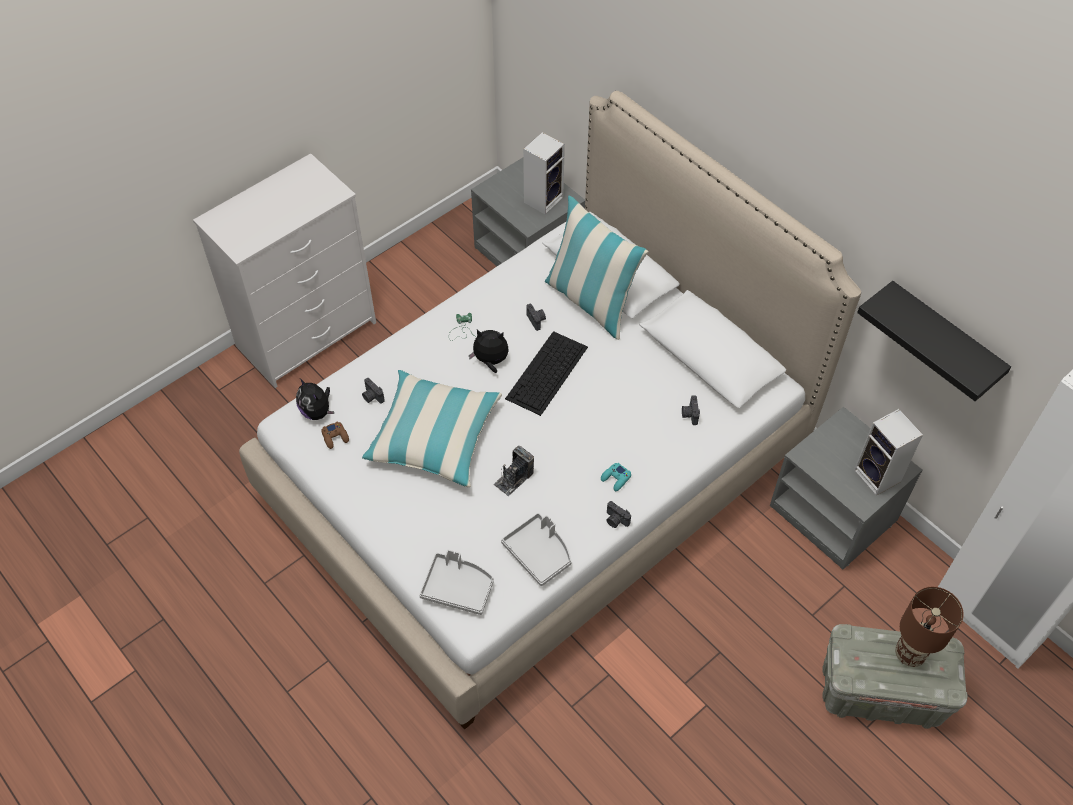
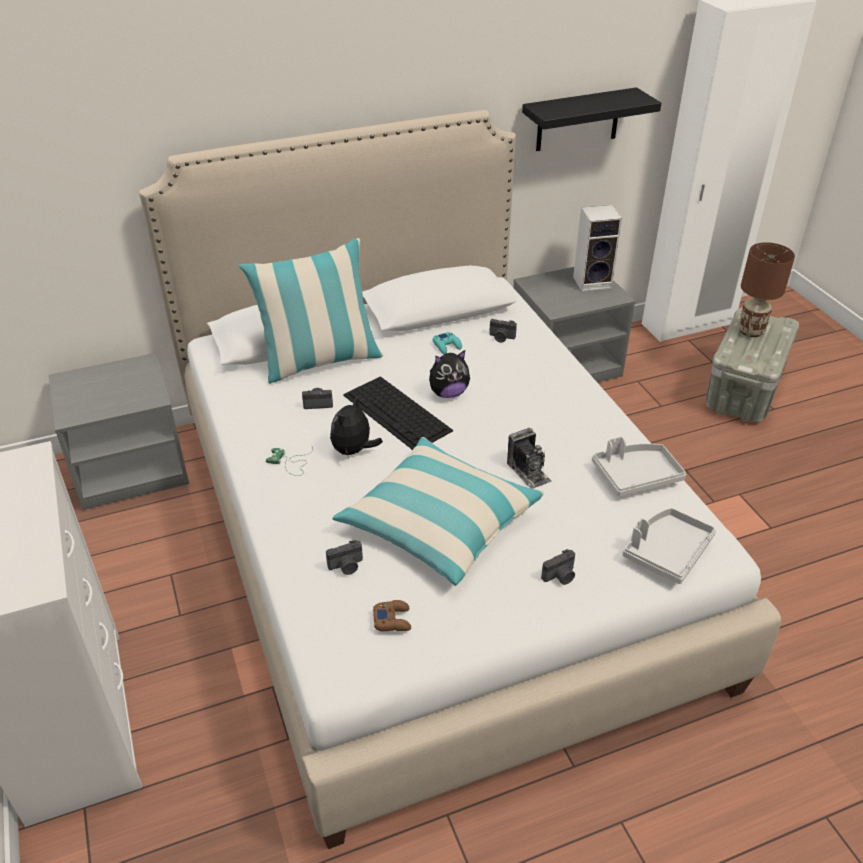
camera: 70 degrees left, 15 degrees down
(317, 412) = (336, 633): plush toy -> plush toy (448, 393)
(543, 198) = (126, 379): speaker -> none
(615, 520) = (610, 413): camera -> camera (560, 576)
(616, 479) = (558, 400): turquoise game controller -> turquoise game controller (447, 346)

